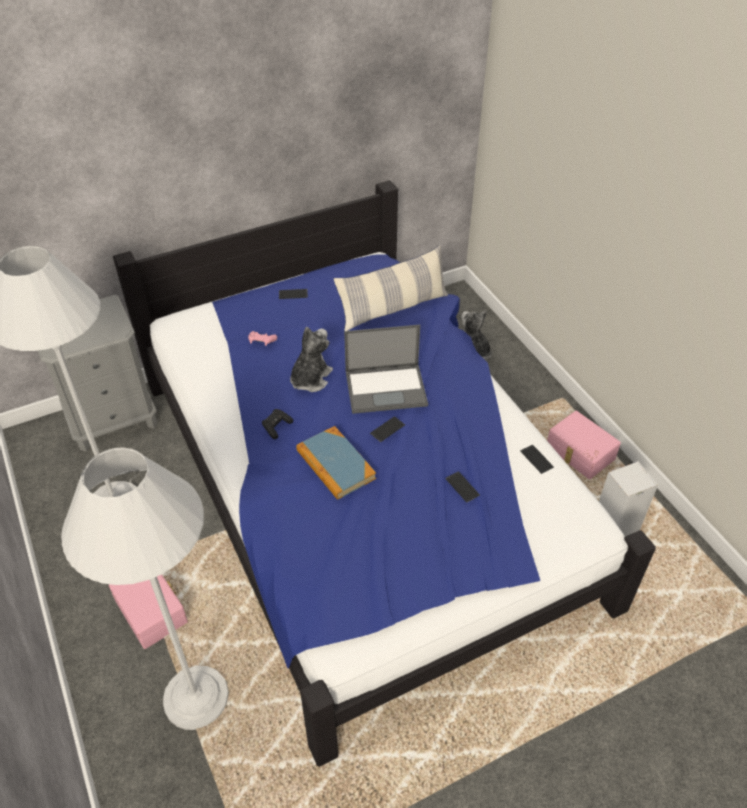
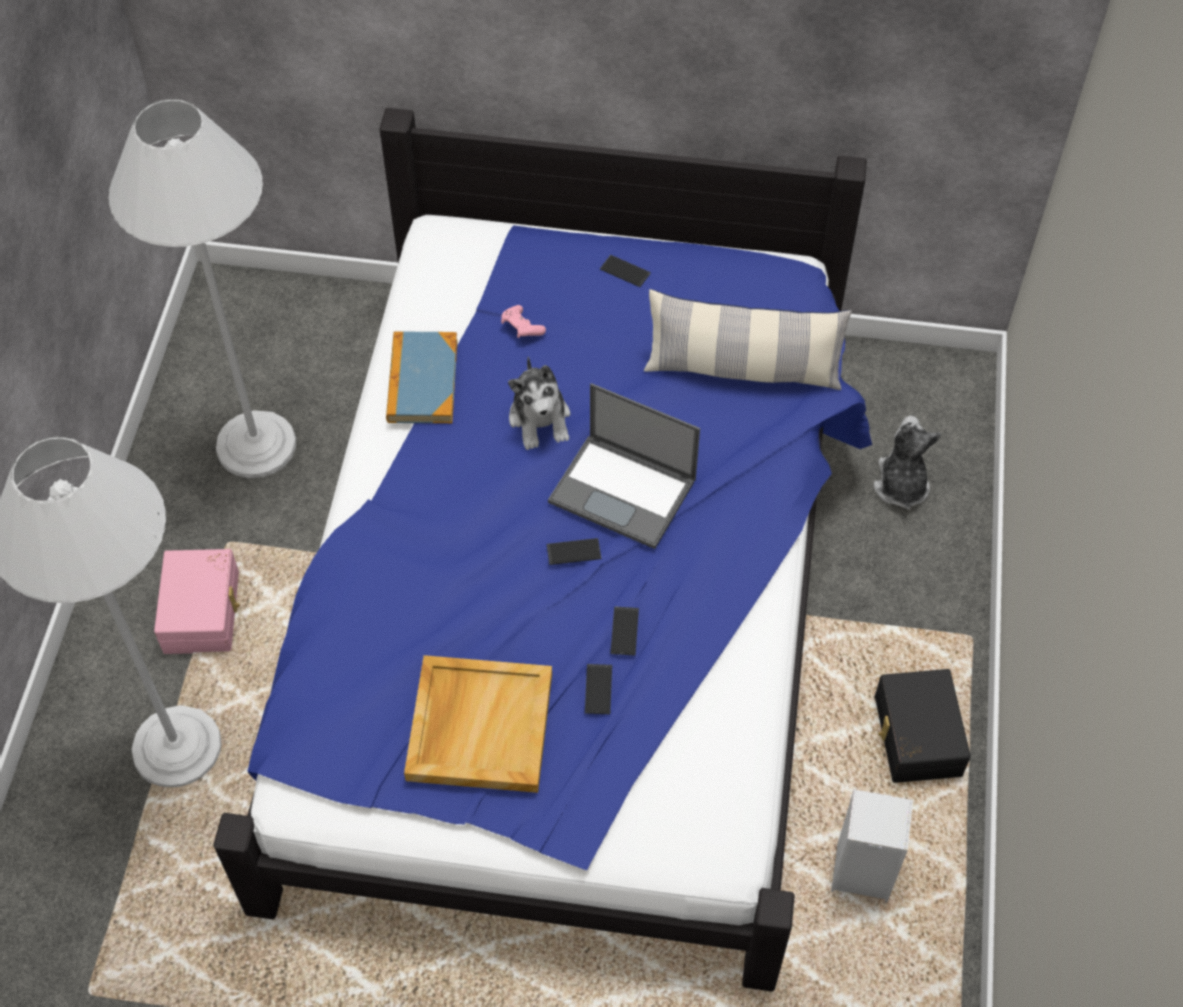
camera: 35 degrees right, 10 degrees up
(113, 420) = (333, 321): grey nightstand -> none
(276, 427) = (442, 467): black game controller -> none
(310, 379) = (540, 419): plush toy -> plush toy turned 105 degrees clockwise
(335, 465) = (468, 563): book -> book (422, 381)
(416, 542) = (479, 725): none -> beige tray
(536, 459) = (739, 711): phone -> phone (624, 631)
(579, 454) = (915, 736): pink storage box -> black storage box

